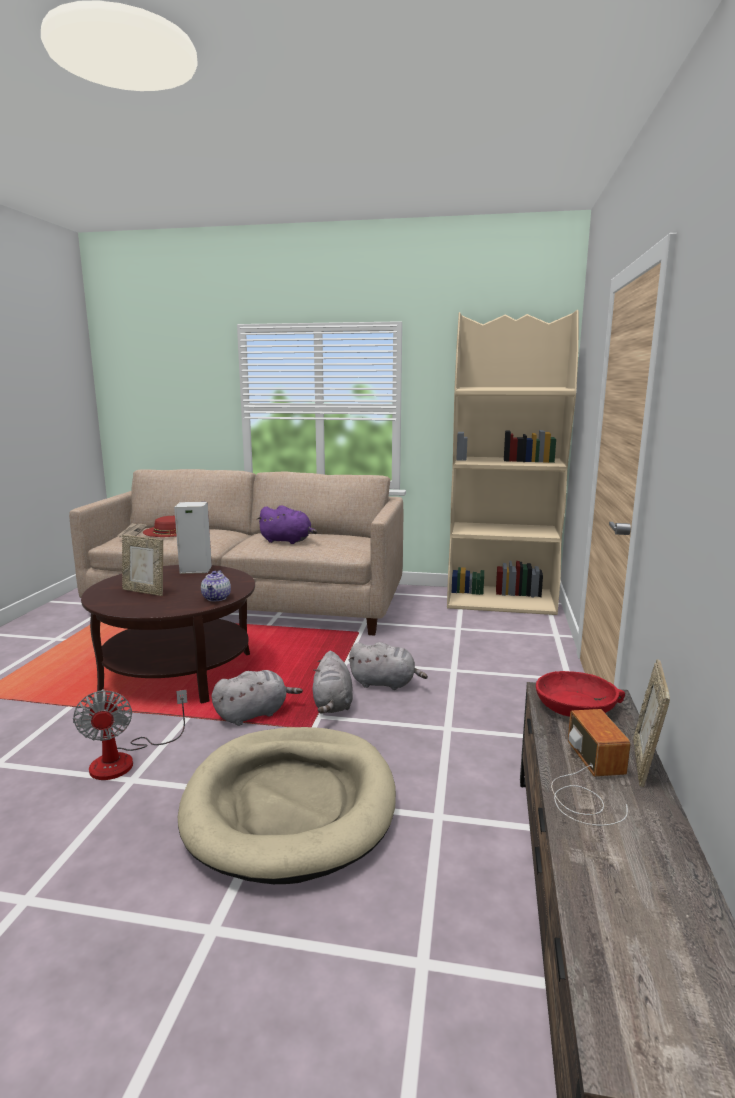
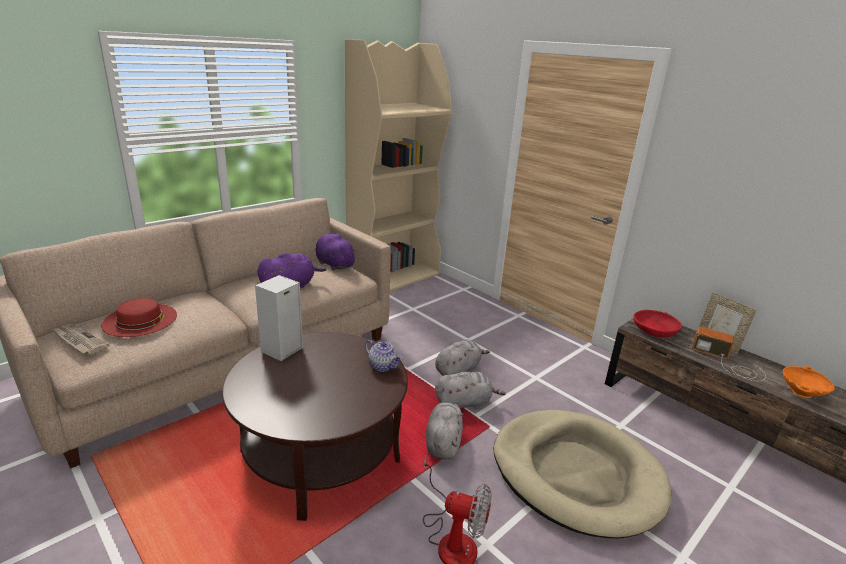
camera: 55 degrees left, 10 degrees up
(144, 591) = (310, 394): picture frame -> none
(332, 704) = (465, 403): grey plush toy -> grey plush toy turned 45 degrees counterclockwise
(359, 541) = (334, 264): none -> purple plush toy
(612, 875) = (801, 393): none -> orange bowl

